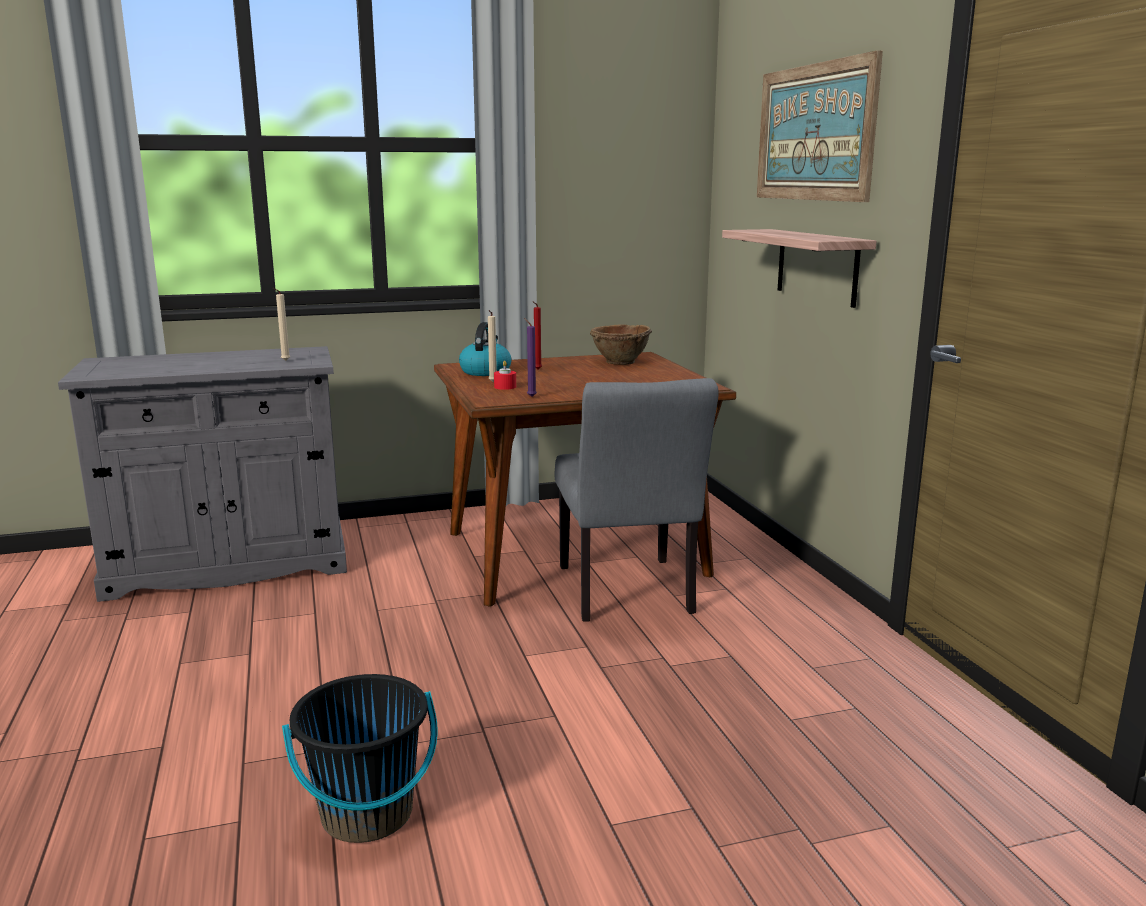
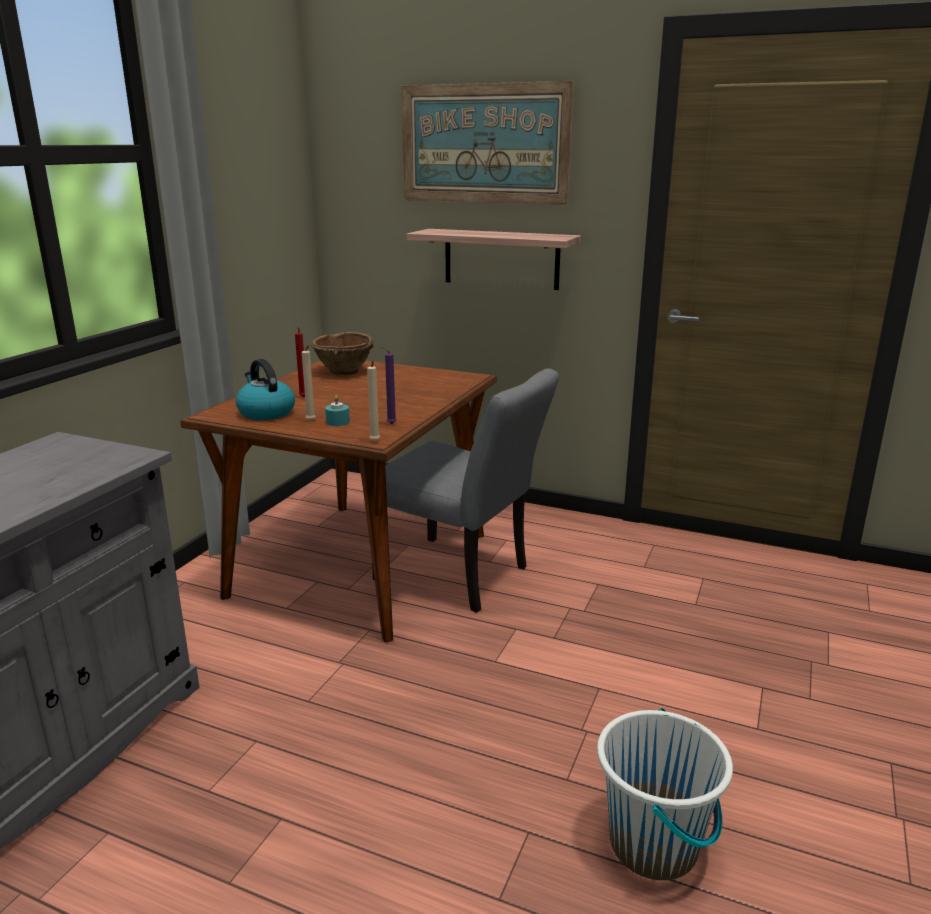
camera: 50 degrees left, 5 degrees up
(284, 361) = (85, 464): beige candle -> beige candle (375, 442)
(367, 814) = (654, 845): black bucket -> white bucket
(505, 387) = (338, 422): red candle -> turquoise candle

